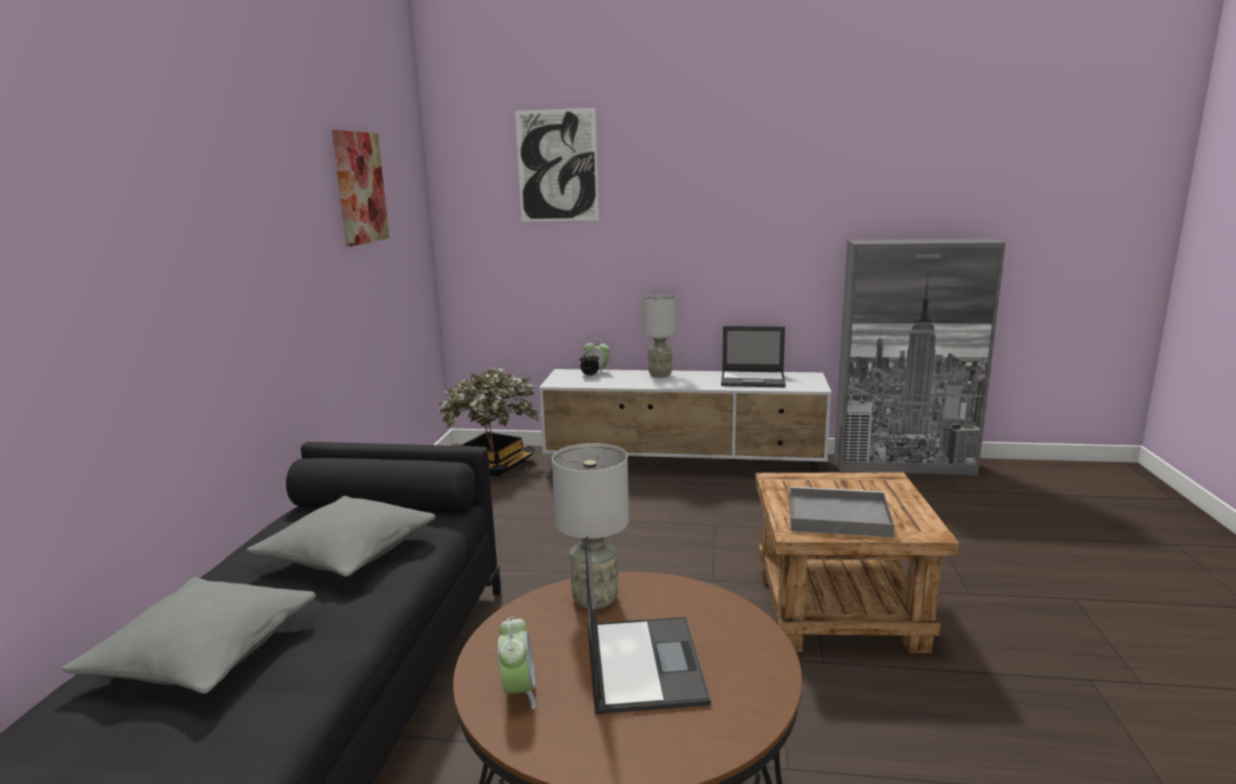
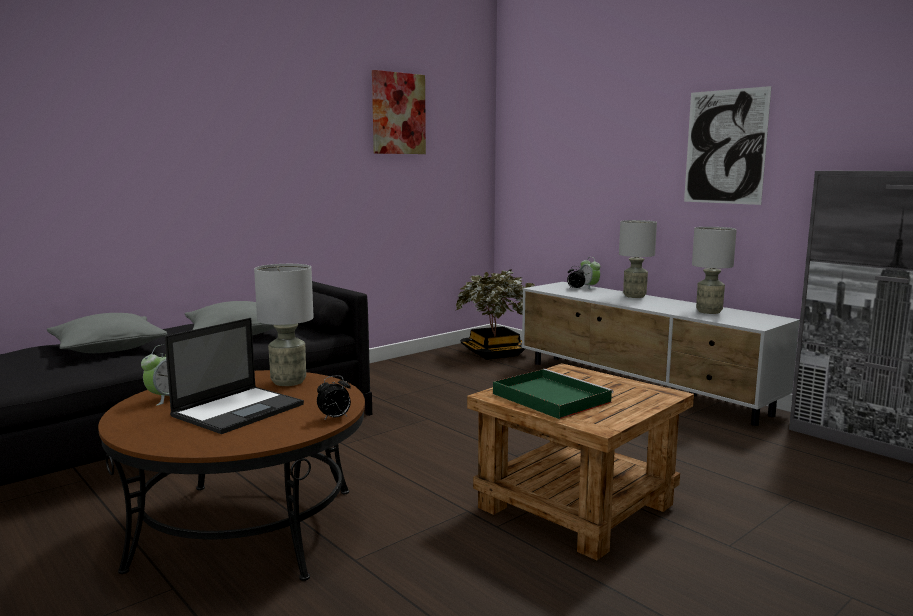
camera: 40 degrees right, 5 degrees down
(557, 166) = (579, 101): picture -> picture (725, 147)
(753, 379) = (709, 312): laptop -> grey table lamp
(755, 624) = (335, 418): none -> alarm clock
(835, 516) = (549, 397): grey tray -> green tray

